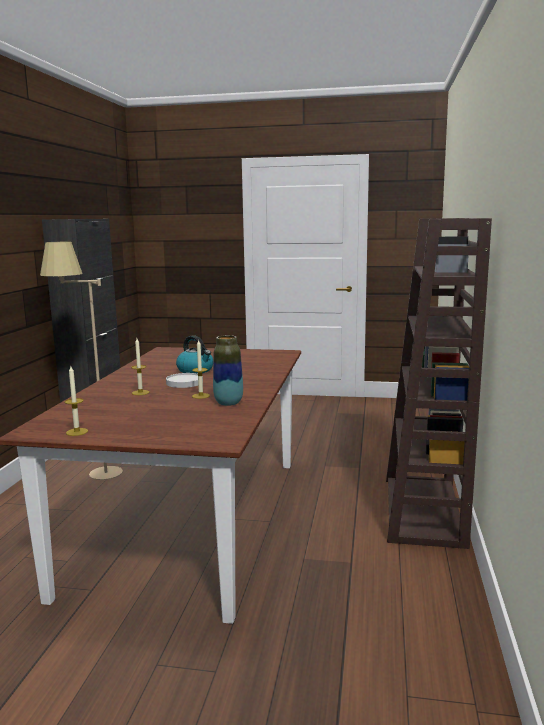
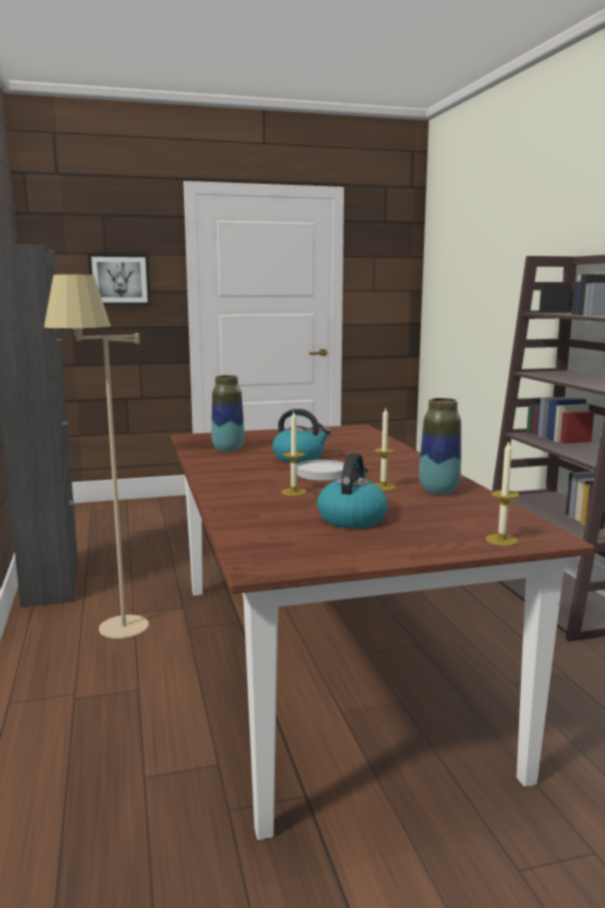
camera: 25 degrees left, 0 degrees up
(77, 432) = (333, 554): candle -> candle (501, 540)
(134, 413) = (352, 518): none -> kettle
(165, 360) = (228, 449): none -> vase
(196, 232) = (119, 279): none -> picture

